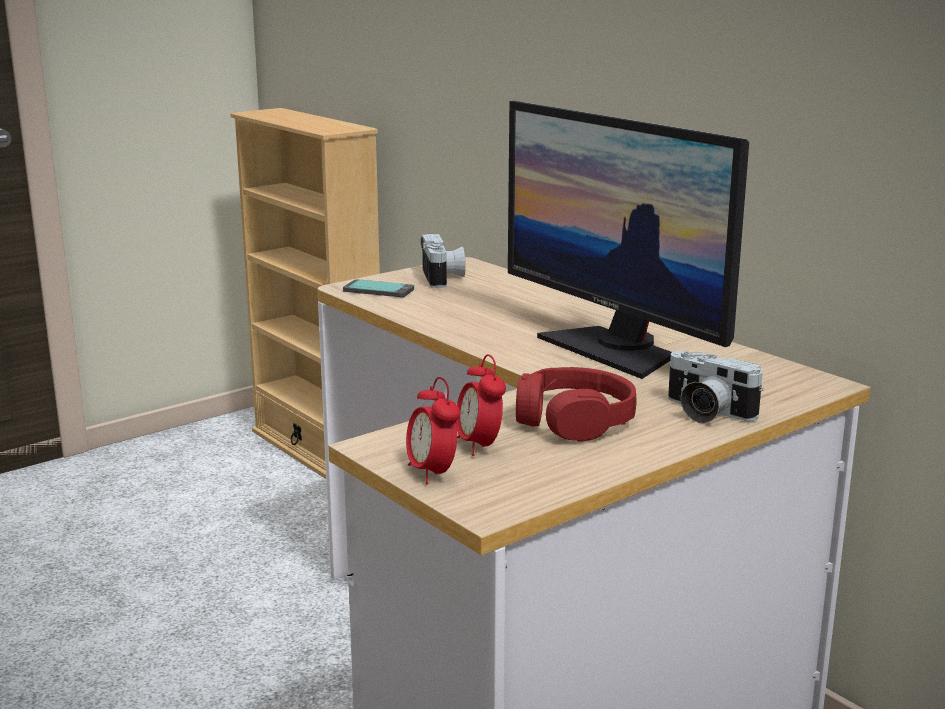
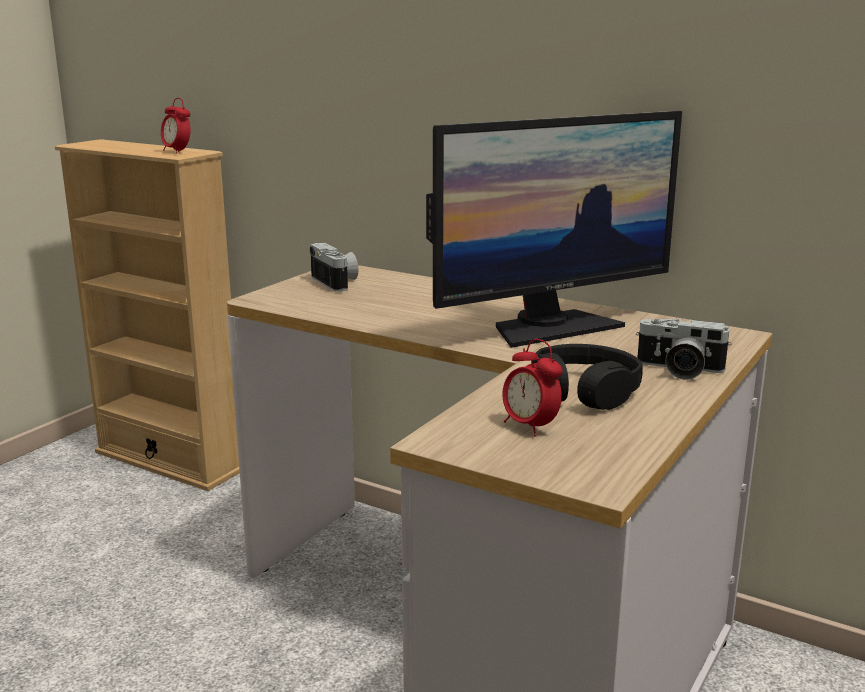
camera: 20 degrees left, 0 degrees up
(378, 290) = (288, 299): phone -> none
(432, 473) = (516, 459): alarm clock -> alarm clock (177, 152)
(573, 420) = (583, 392): red headphones -> black headphones
(615, 349) = (549, 327): monitor -> monitor turned 60 degrees counterclockwise

